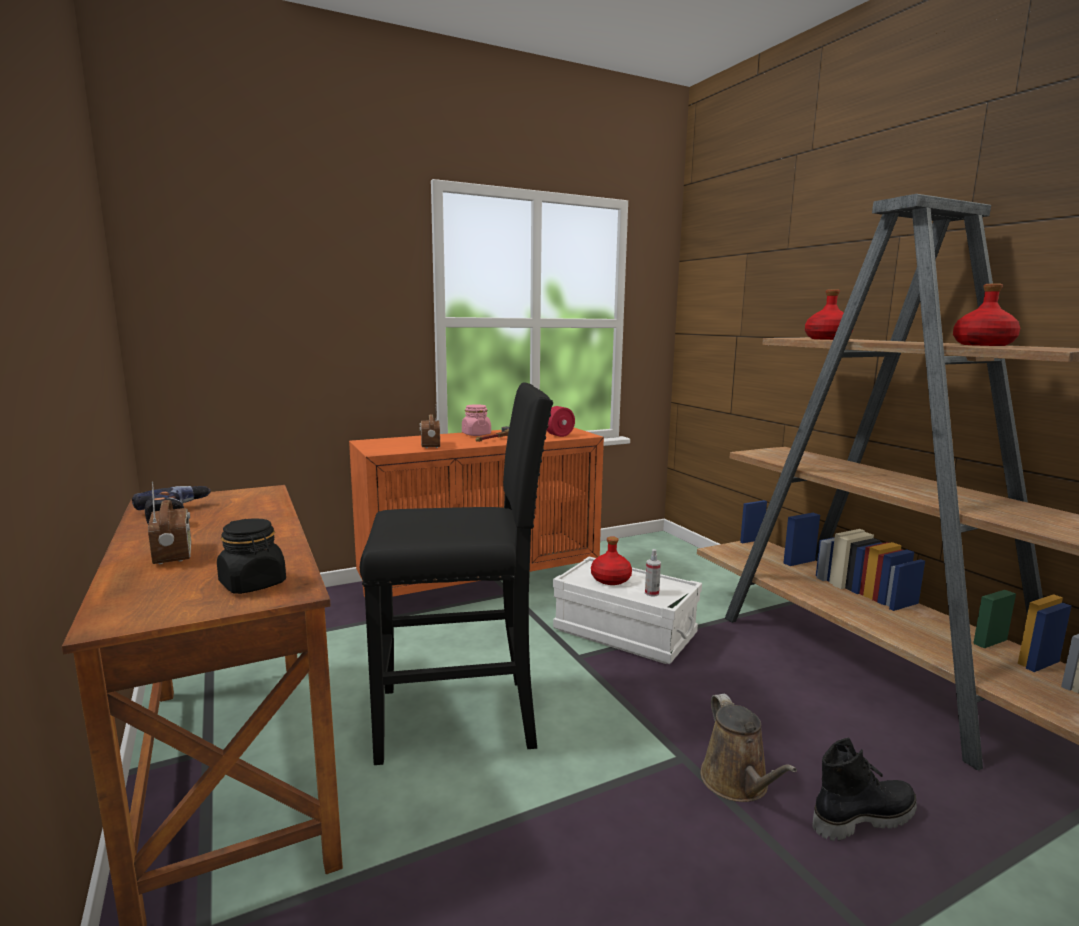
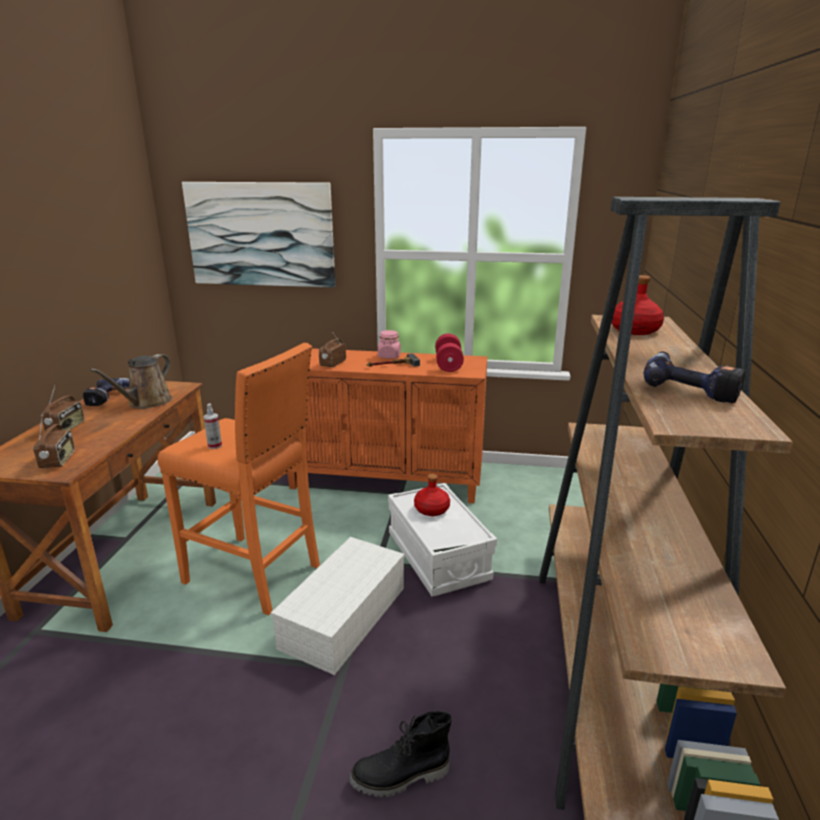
camera: 35 degrees right, 10 degrees up
(253, 584) = (58, 460): black jar -> radio
(286, 298) = (261, 234): none -> picture
(460, 718) = (254, 574): black stool -> orange stool
(619, 716) = (344, 618): none -> white storage box
(652, 593) = (444, 533): spray bottle -> spray bottle (214, 446)
(737, 783) = (352, 704): brown watering can -> brown watering can (146, 403)
(862, 817) = (400, 777): black boot -> black boot turned 150 degrees clockwise
(983, 345) = (690, 387): red bottle -> power drill

